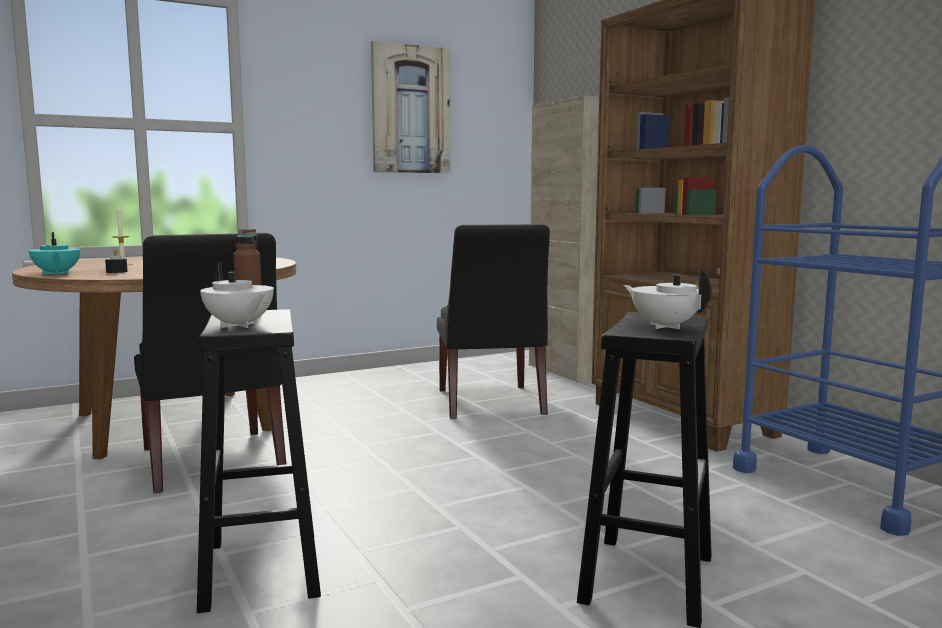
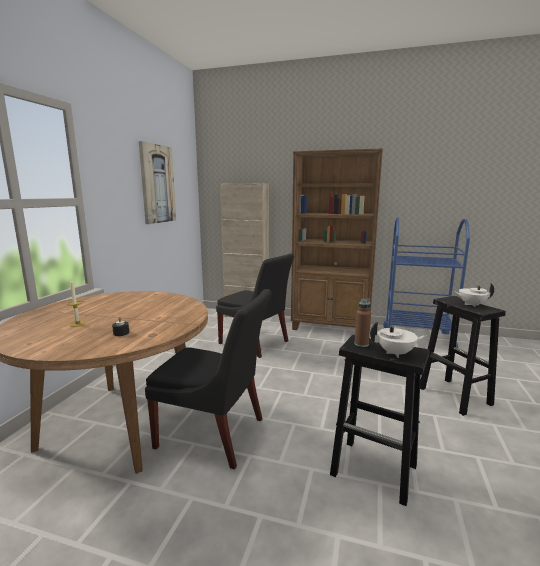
camera: 45 degrees left, 5 degrees up
(56, 273) = (84, 349): turquoise teapot -> none

